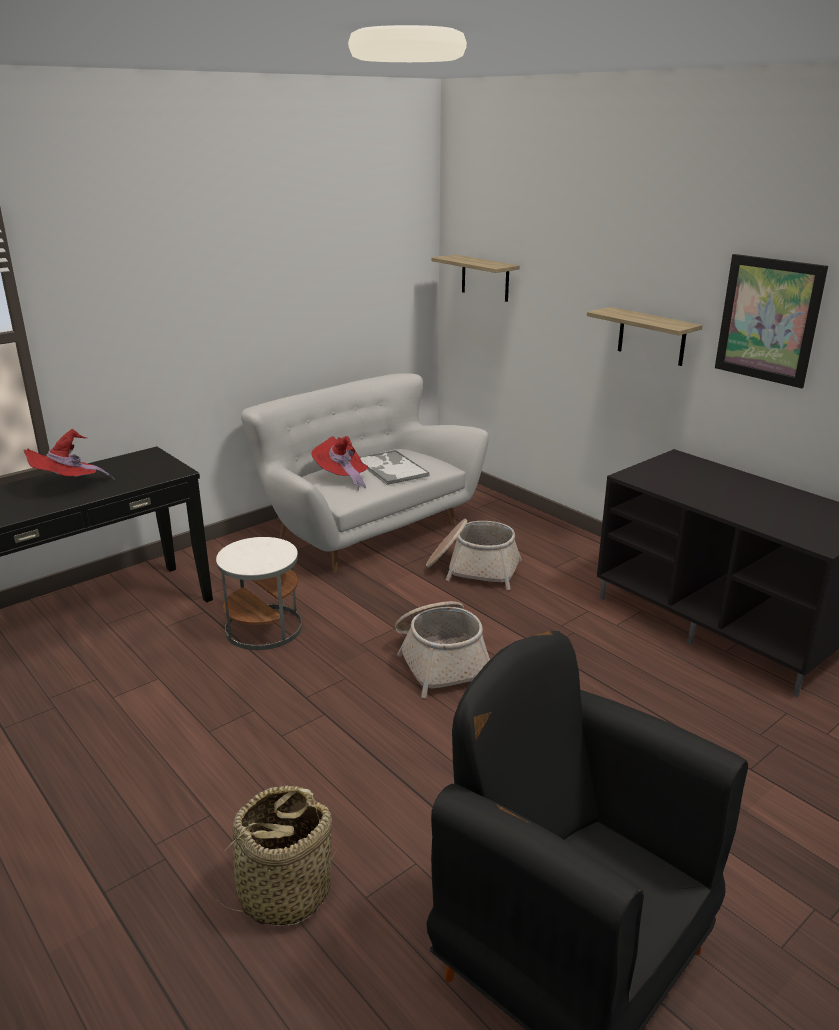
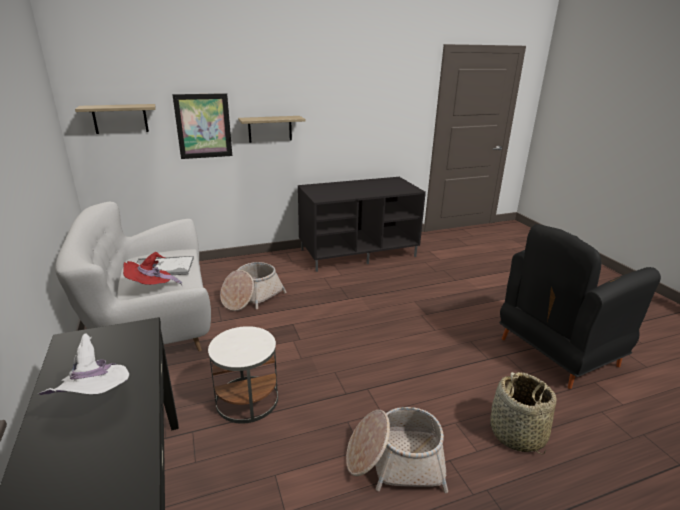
camera: 70 degrees left, 0 degrees up
(68, 487) = (96, 401): red hat -> white hat
(441, 660) = (339, 332): basket -> basket (395, 461)
(768, 320) = (333, 105): picture -> picture (203, 126)

